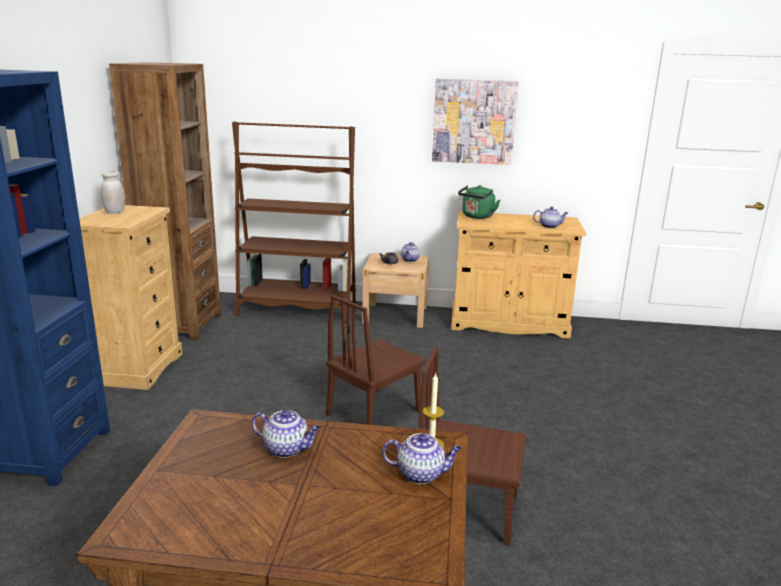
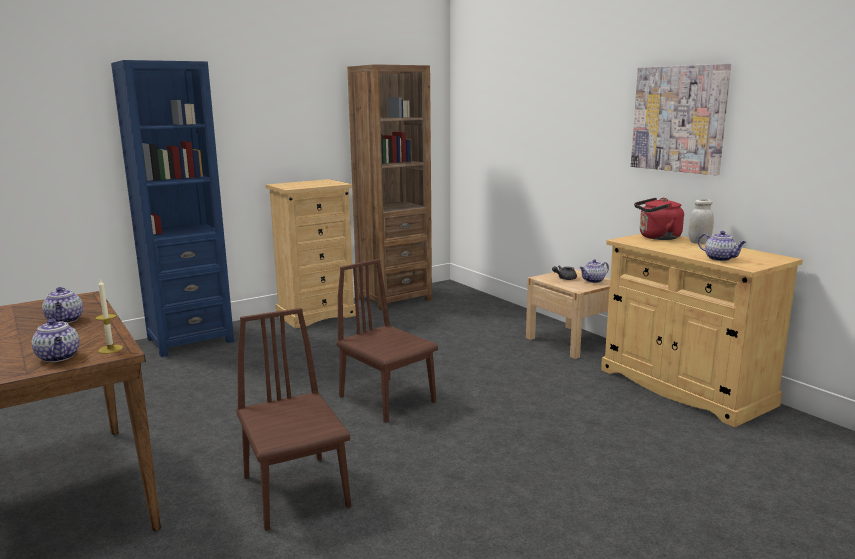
camera: 50 degrees right, 5 degrees down
(115, 212) = (312, 182): white jar -> white jar (699, 242)
(297, 309) = (496, 312): brown bookcase -> none
(374, 413) = (387, 399): brown chair -> brown chair turned 45 degrees clockwise
(477, 217) = (657, 237): green kettle -> red kettle

